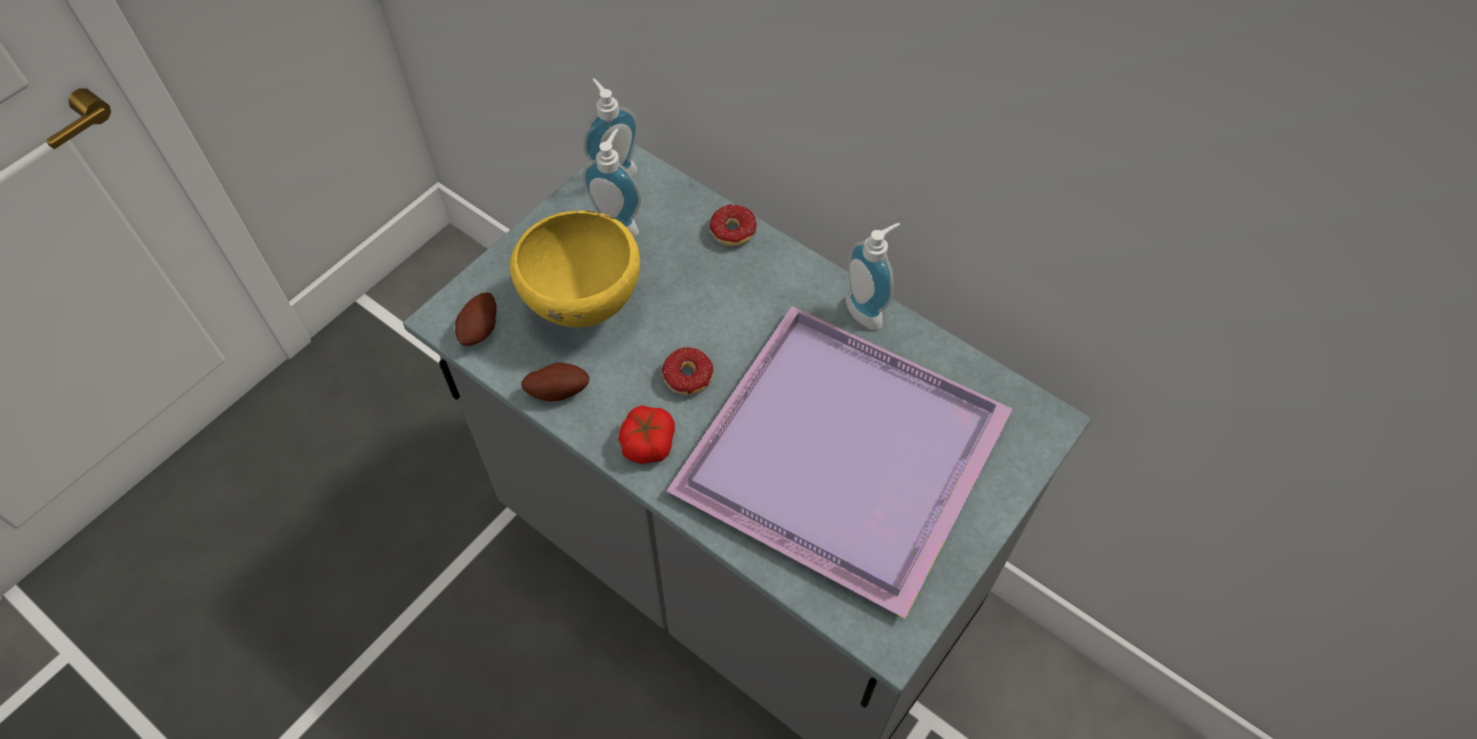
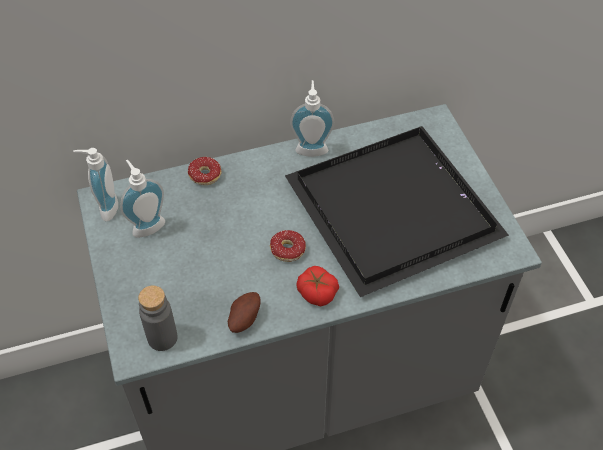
camera: 55 degrees left, 5 degrees down
(481, 330) = (162, 338): potato -> grey bottle
(584, 305) = (192, 273): yellow bowl -> none
(844, 461) = (397, 210): purple tray -> black tray

